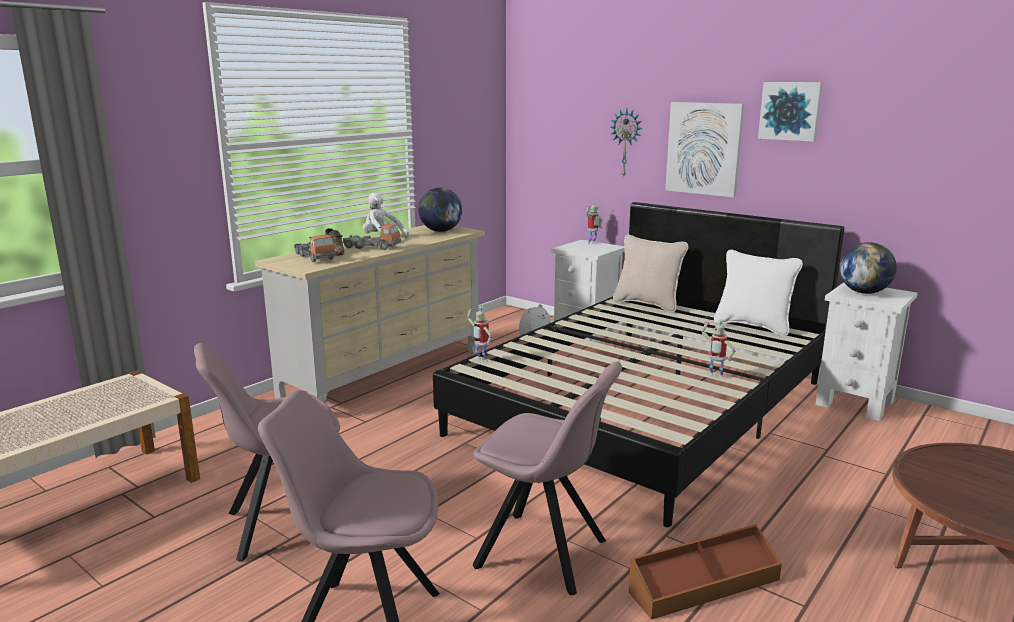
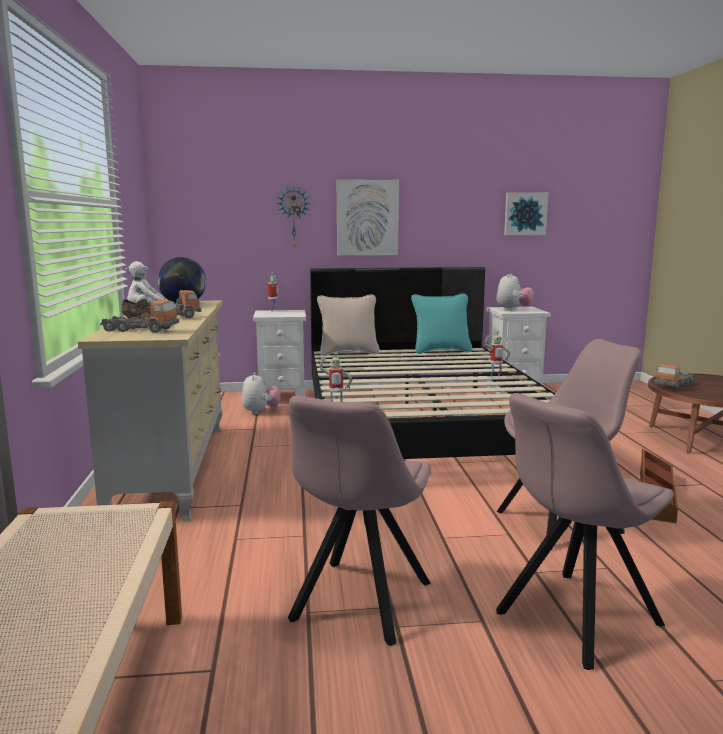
camera: 45 degrees left, 5 degrees down
(753, 326) = (441, 351): white pillow -> turquoise pillow
(790, 111) = (434, 185): picture -> picture (525, 214)
(864, 292) = (513, 310): globe -> plush toy
(943, 463) = (674, 384): none -> toy truck

